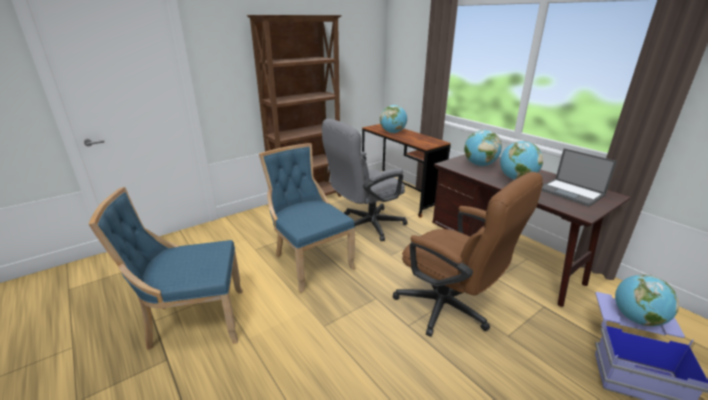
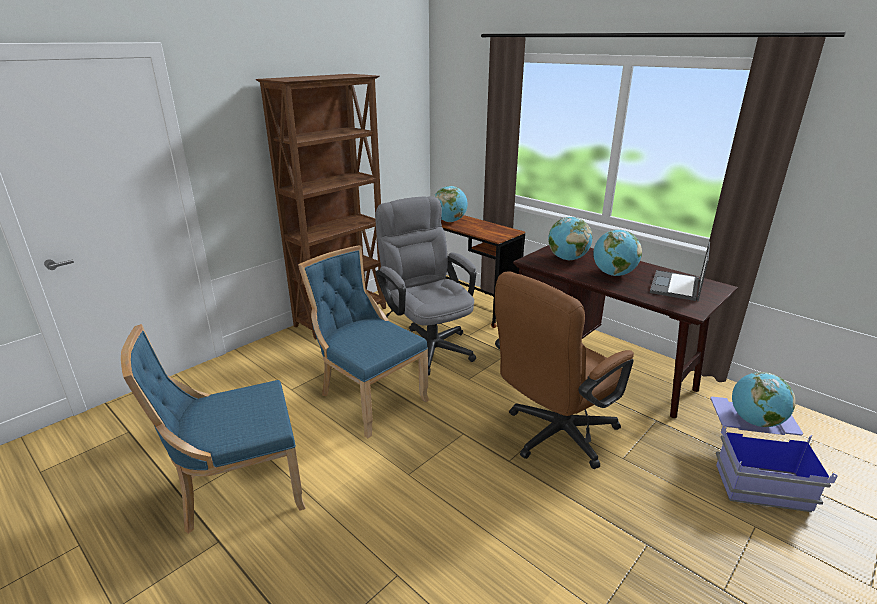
camera: 10 degrees left, 0 degrees up
(365, 226) = (428, 345): grey office chair -> grey office chair turned 105 degrees clockwise
(450, 309) = (553, 436): brown office chair -> brown office chair turned 105 degrees clockwise
(572, 192) = (676, 286): laptop -> laptop turned 75 degrees clockwise

